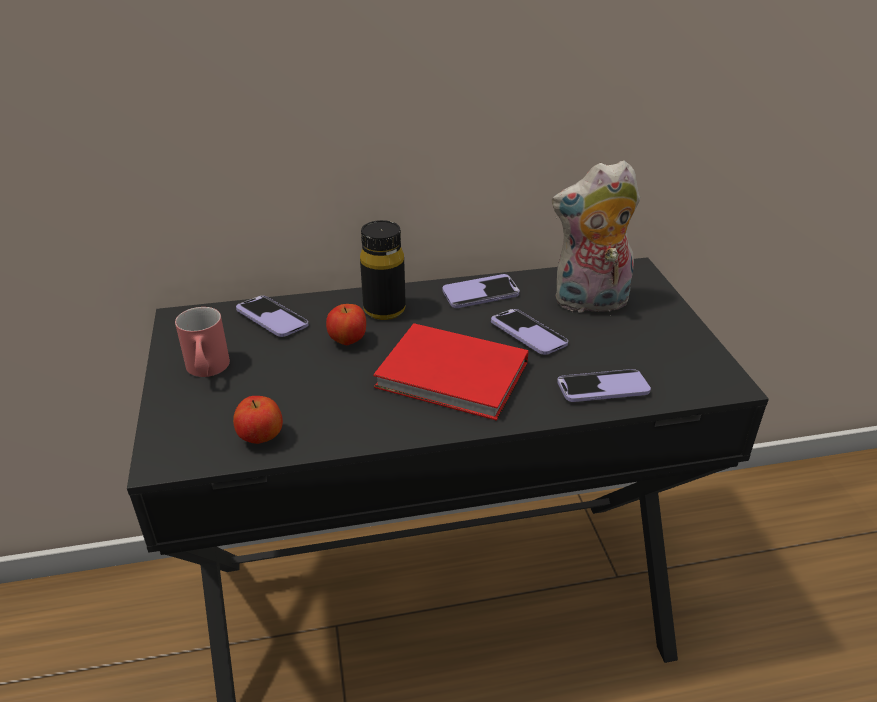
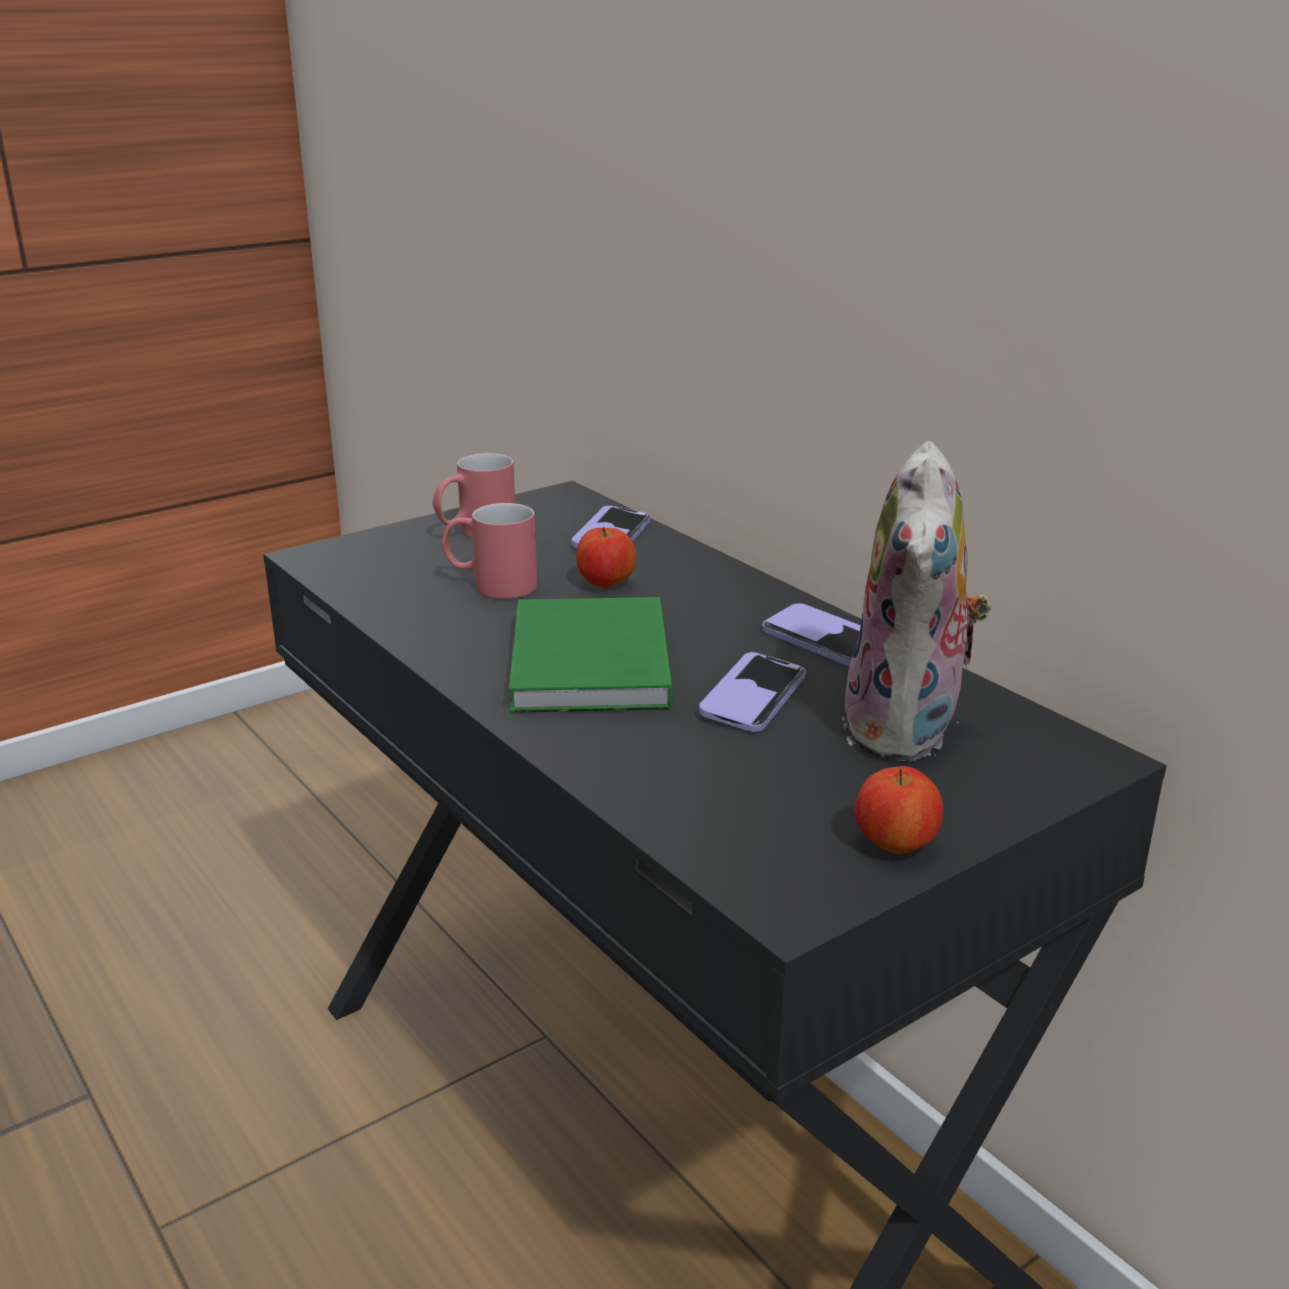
camera: 65 degrees right, 10 degrees down
(261, 438) = (376, 587): apple -> apple (895, 846)
(306, 386) = (490, 585): none -> red mug
(384, 310) = (703, 588): black bottle -> none
(455, 377) = (587, 665): red book -> green book
(590, 303) = (908, 731): plush toy -> plush toy turned 135 degrees counterclockwise
(602, 388) = (660, 781): phone -> none

